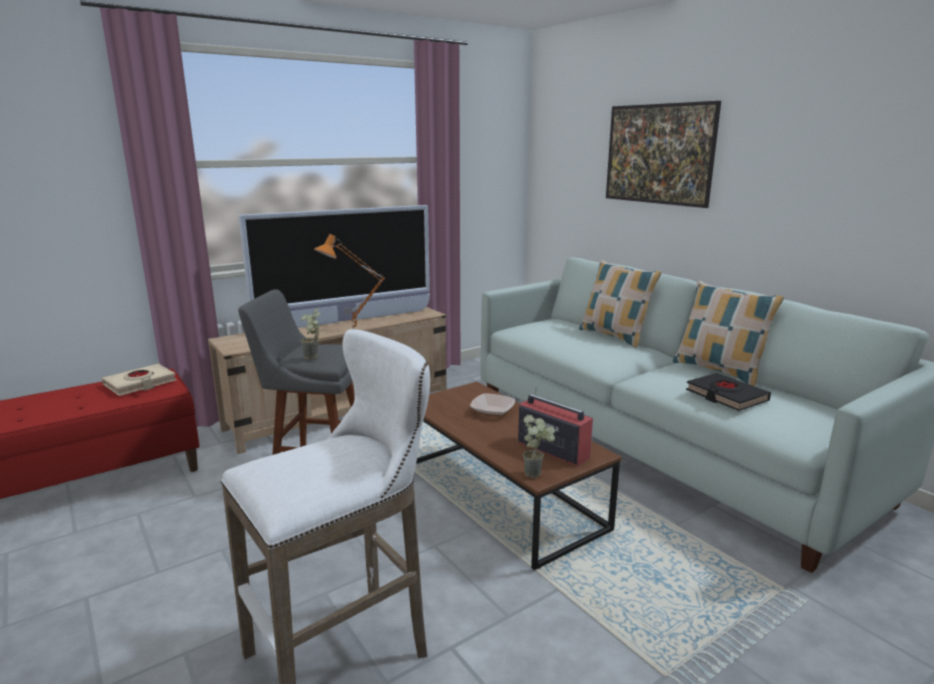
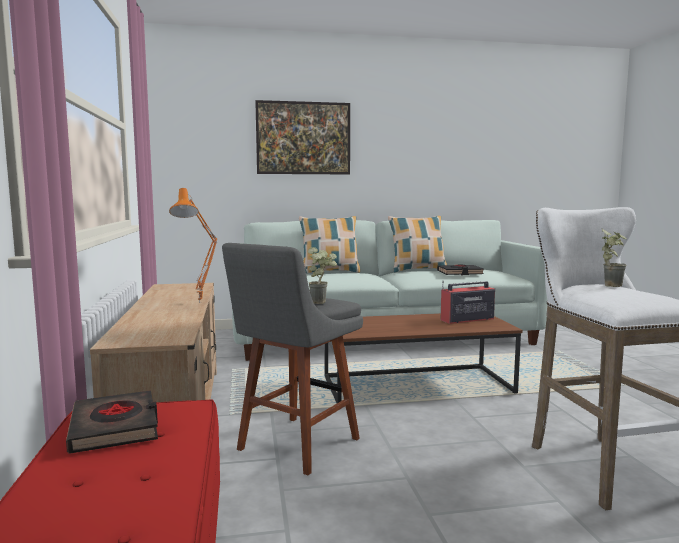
camera: 65 degrees left, 10 degrees down
(140, 384) = (115, 427): beige book -> black book
(346, 321) = (161, 302): television -> none
(492, 411) = (390, 321): bowl -> none
(537, 473) = (499, 326): potted plant -> potted plant (611, 285)

